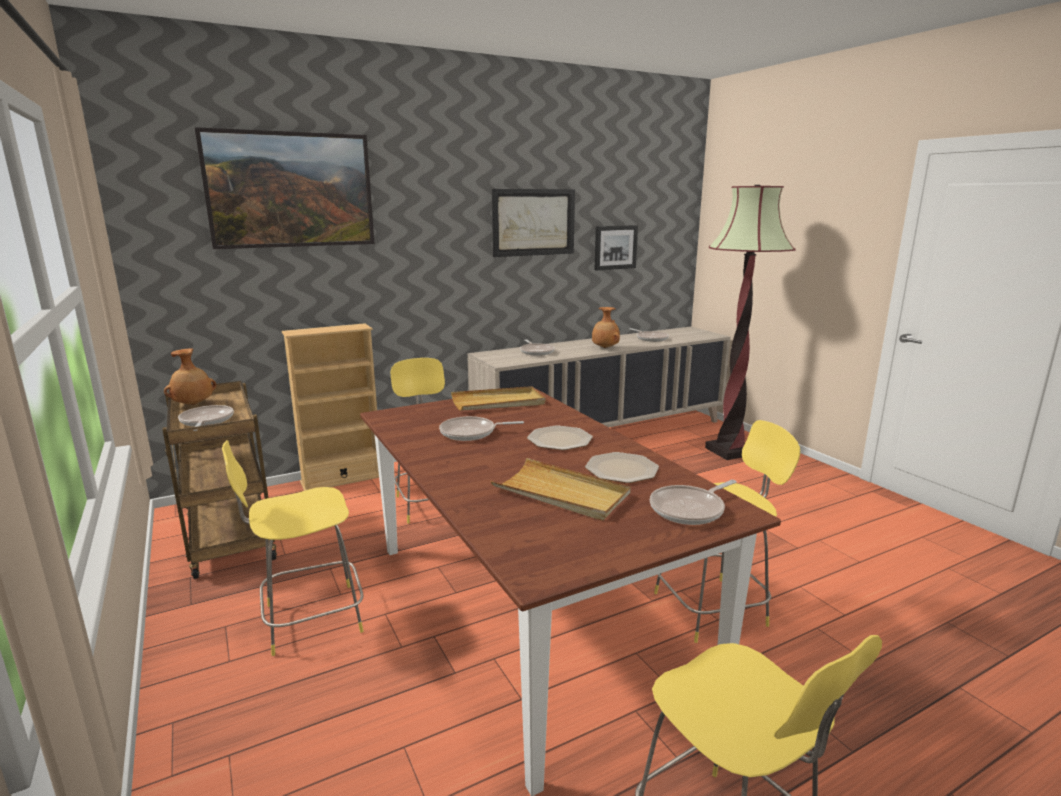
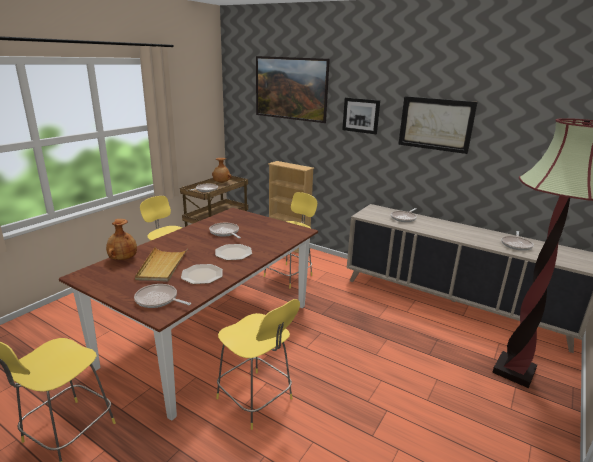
camera: 60 degrees right, 5 degrees up
(498, 402) = (277, 228): beige tray -> none
(605, 348) = (453, 234): brown vase -> brown vase (123, 259)
(615, 247) = (516, 156): picture -> picture (361, 115)

